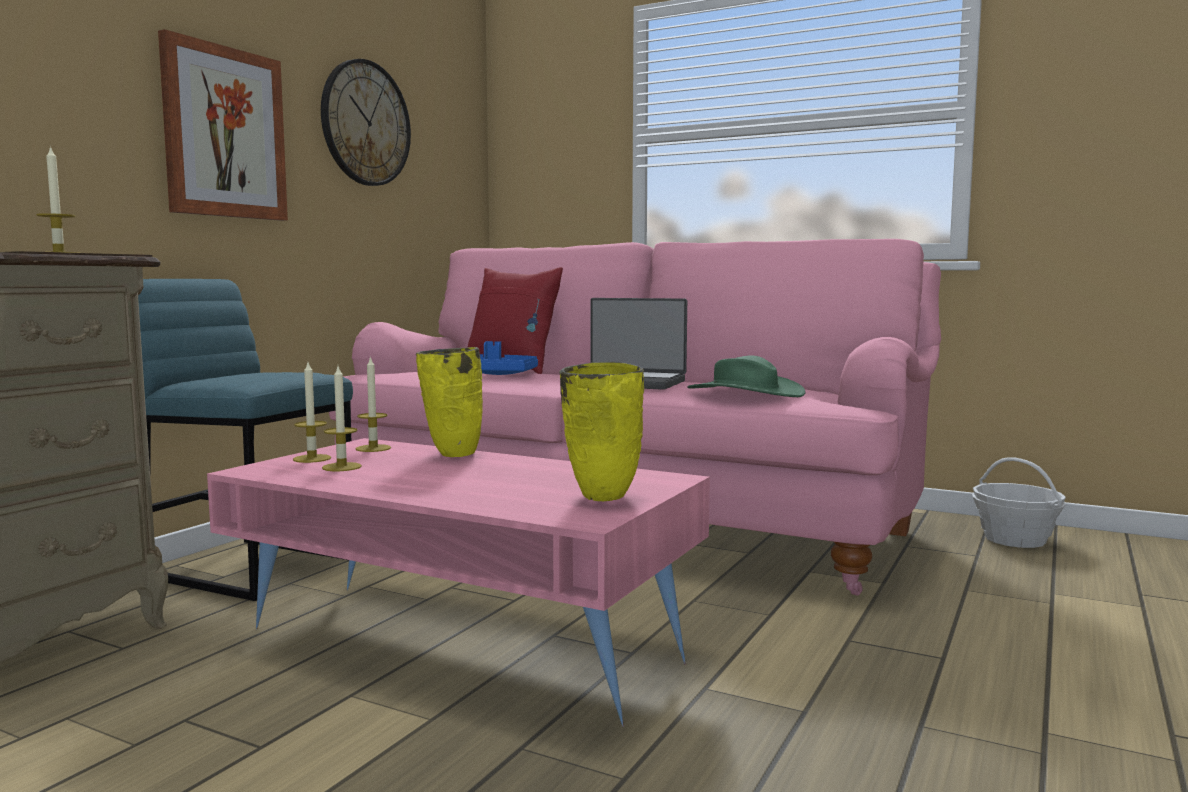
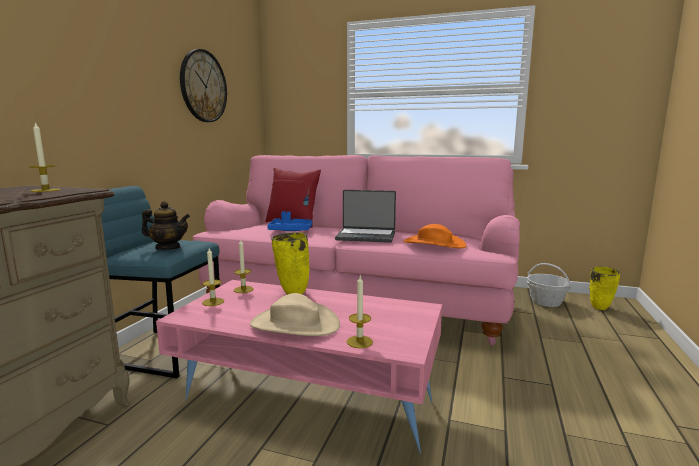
camera: 10 degrees left, 5 degrees up
(224, 133) = (128, 97): picture -> none
(259, 376) = (168, 248): none -> teapot
(341, 467) = (235, 309): candle -> candle (359, 342)
(424, 485) = (294, 324): none -> beige hat
(600, 498) = (399, 329): yellow vase -> yellow vase (599, 308)
(744, 392) = (434, 244): green hat -> orange hat

